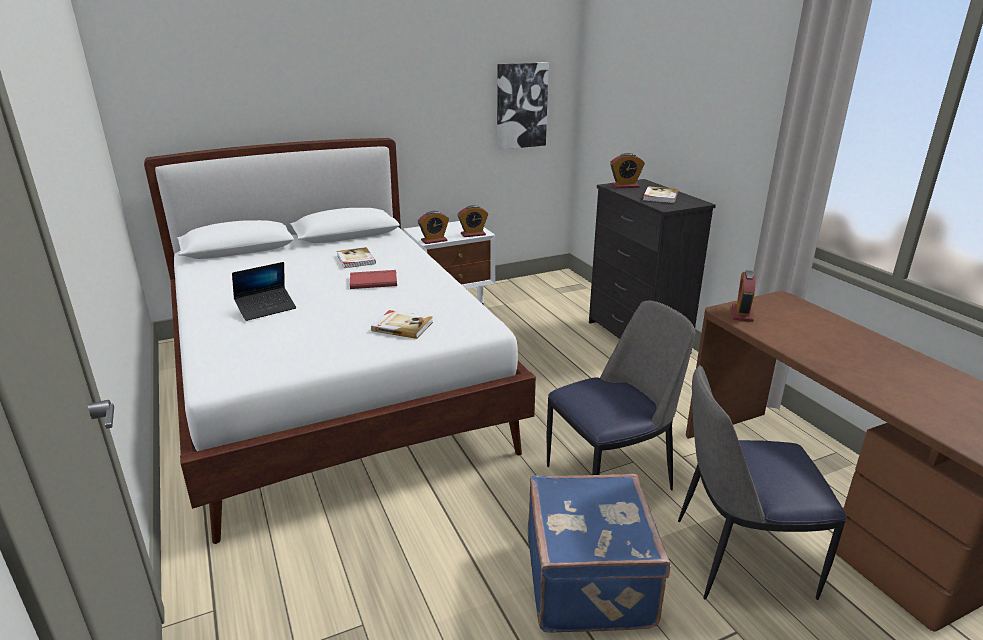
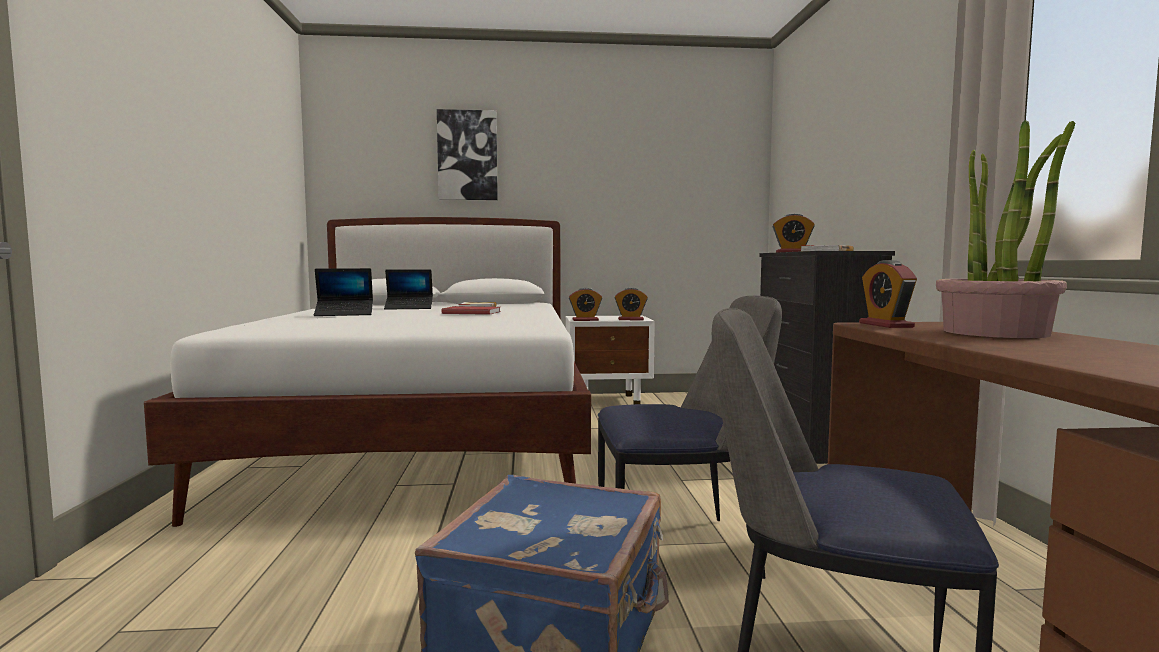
camera: 20 degrees right, 20 degrees down
(290, 269) = (409, 308): none -> laptop
(402, 326) = (451, 324): book -> none
(521, 106) = (702, 202): picture -> picture (467, 155)
(742, 313) = (885, 325): alarm clock -> alarm clock turned 45 degrees counterclockwise
(813, 326) = (996, 333): none -> potted plant

